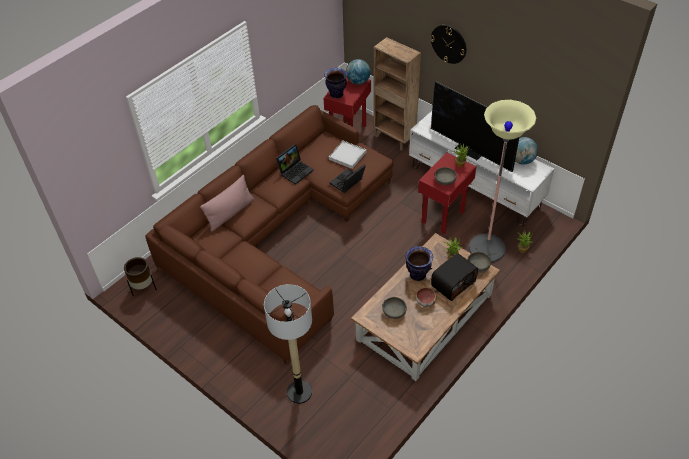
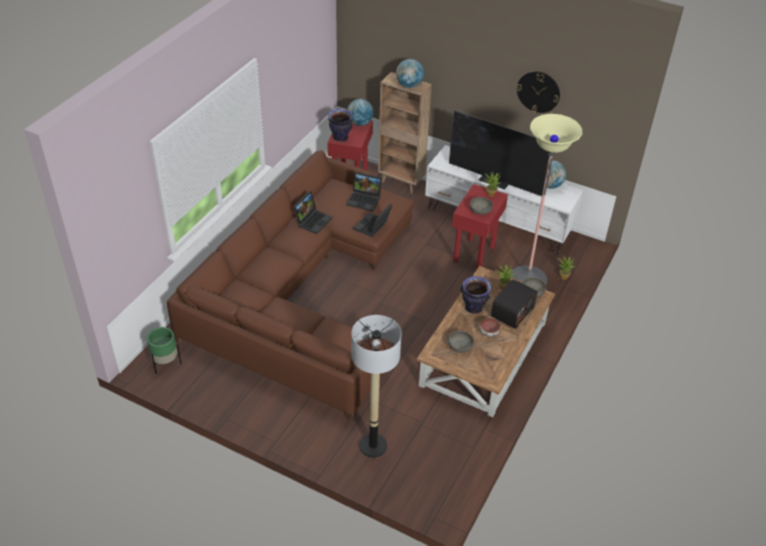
camera: 15 degrees left, 5 degrees down
(143, 287) = (166, 363): brown planter -> green planter
(230, 213) = (253, 270): pink pillow -> none
(347, 156) = (365, 200): white tray -> laptop
(399, 52) = (409, 85): none -> globe
(449, 44) = (463, 71): wall clock -> wall clock (538, 91)

